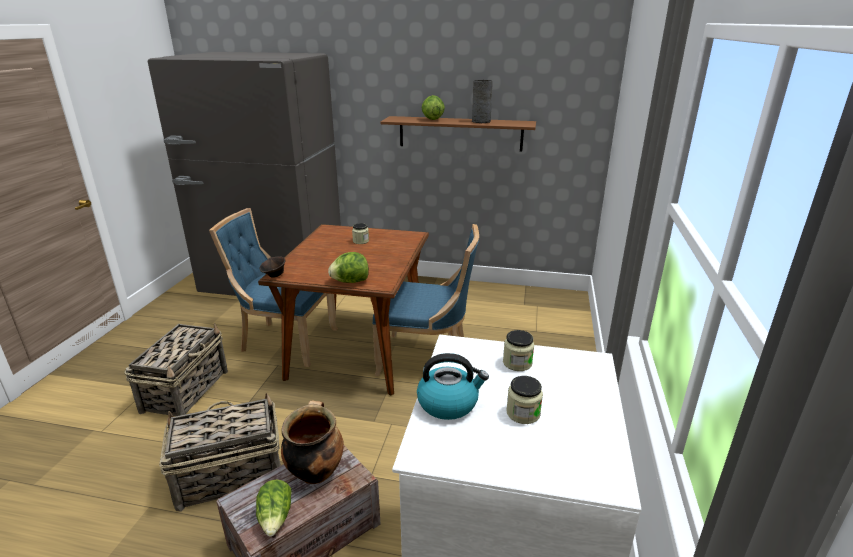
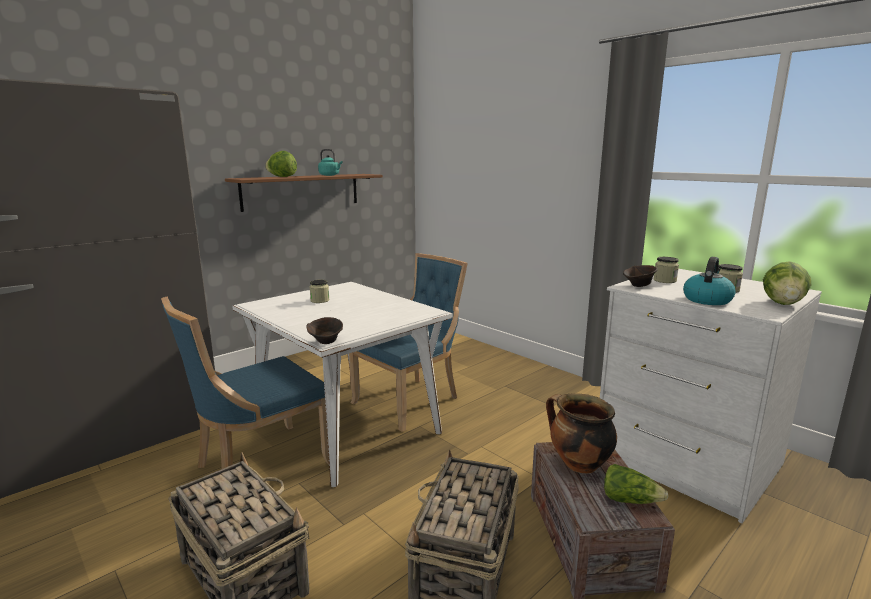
camera: 55 degrees left, 10 degrees down
(350, 281) = (403, 319): lettuce -> lettuce (783, 303)
(358, 349) = (345, 426): brown dining table -> white dining table
(466, 350) = (638, 285): none -> brown bowl
(481, 121) = (330, 175): grey vase -> turquoise kettle

